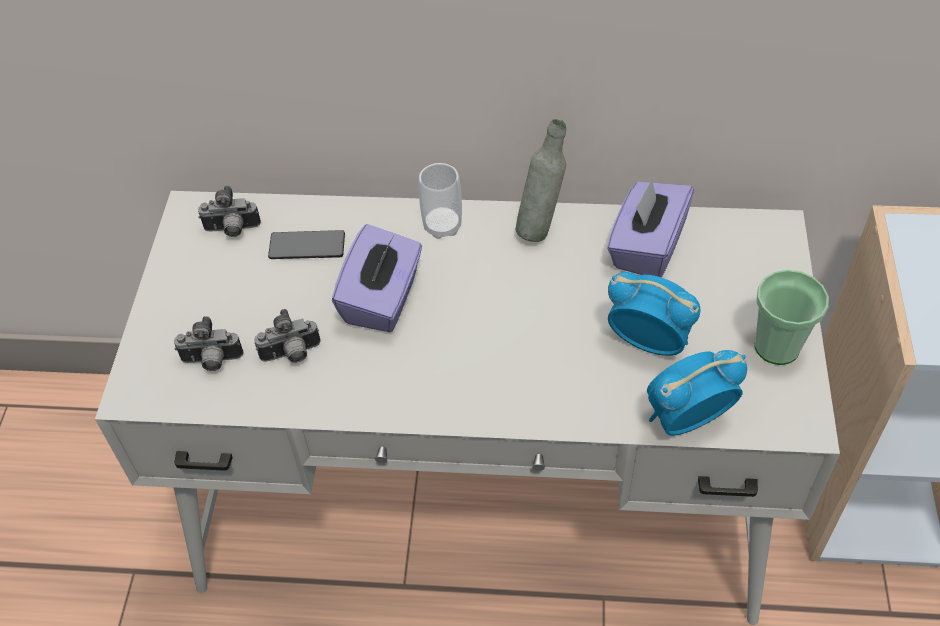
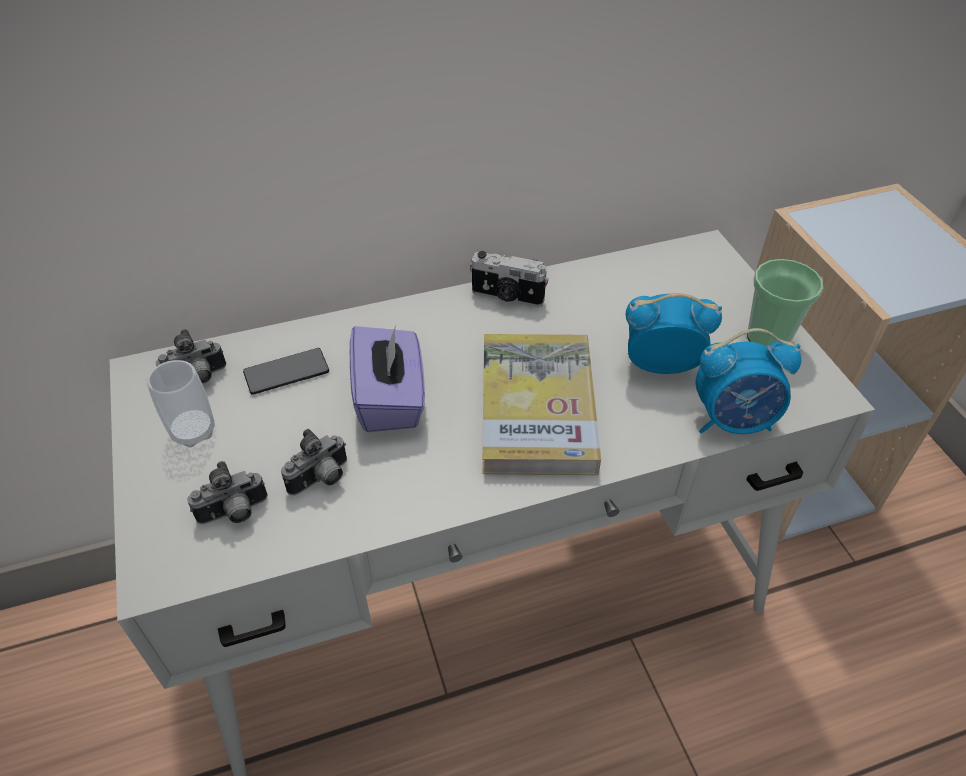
camera: 25 degrees left, 5 degrees down
(442, 226) = (415, 319): cup -> cup (193, 431)
(507, 347) = (537, 408): none -> book
(540, 227) = (507, 297): grey bottle -> camera
(646, 247) = (610, 289): purple tissue box -> none
(686, 419) = (733, 421): alarm clock -> alarm clock turned 135 degrees counterclockwise

